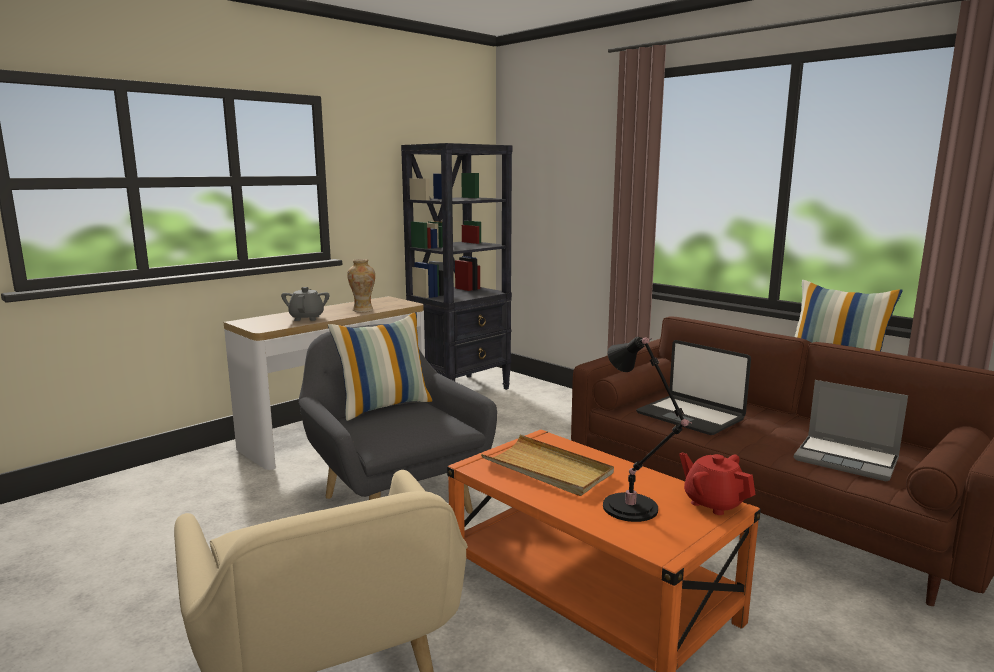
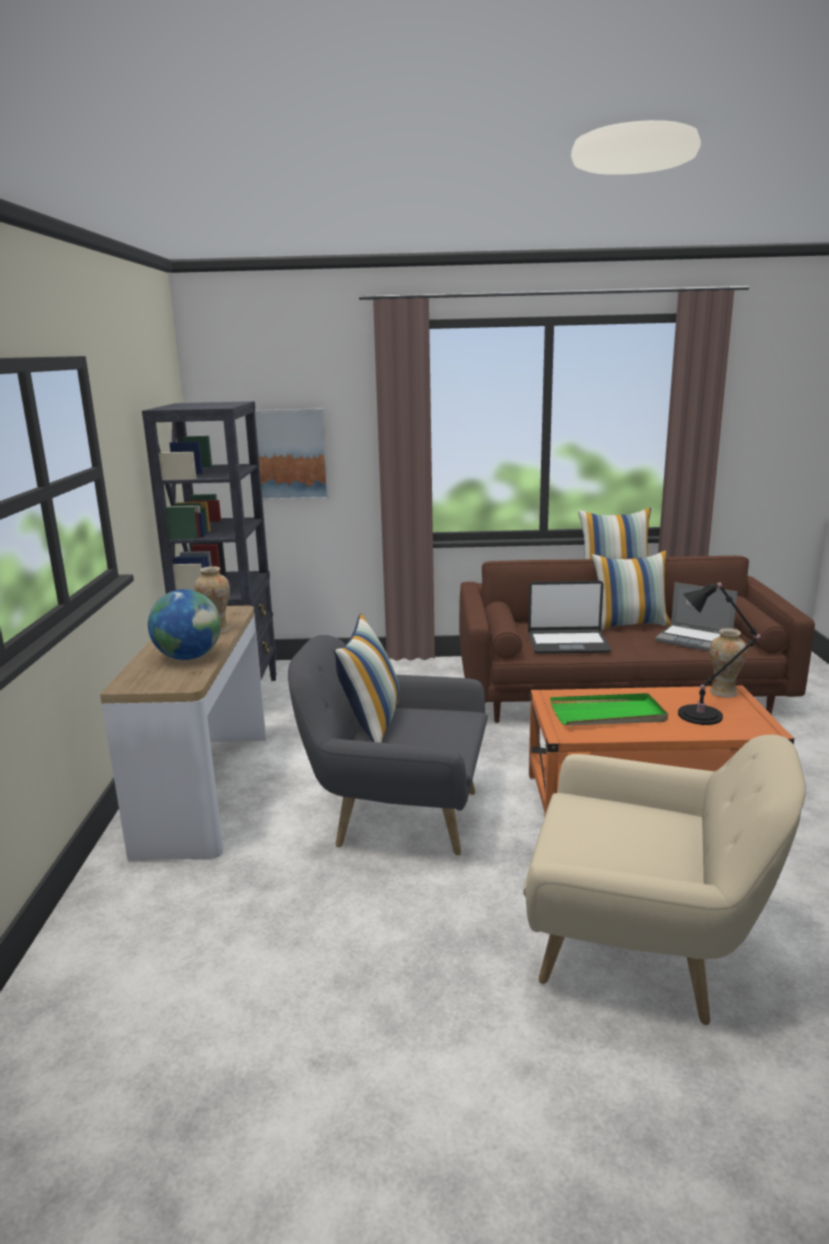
camera: 45 degrees left, 5 degrees up
(307, 318) = (189, 657): grey teapot -> globe
(547, 469) = (608, 714): beige tray -> green tray
(558, 197) = (291, 454): none -> picture
(713, 503) = (723, 692): red teapot -> vase
(806, 424) = (630, 624): none -> pillow
(847, 459) = (695, 640): laptop -> laptop turned 45 degrees clockwise

